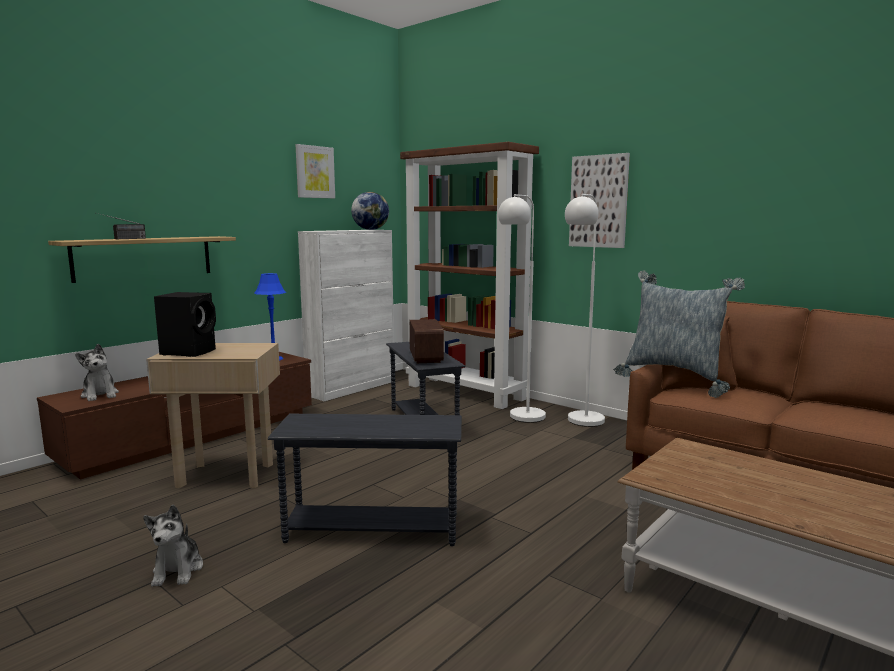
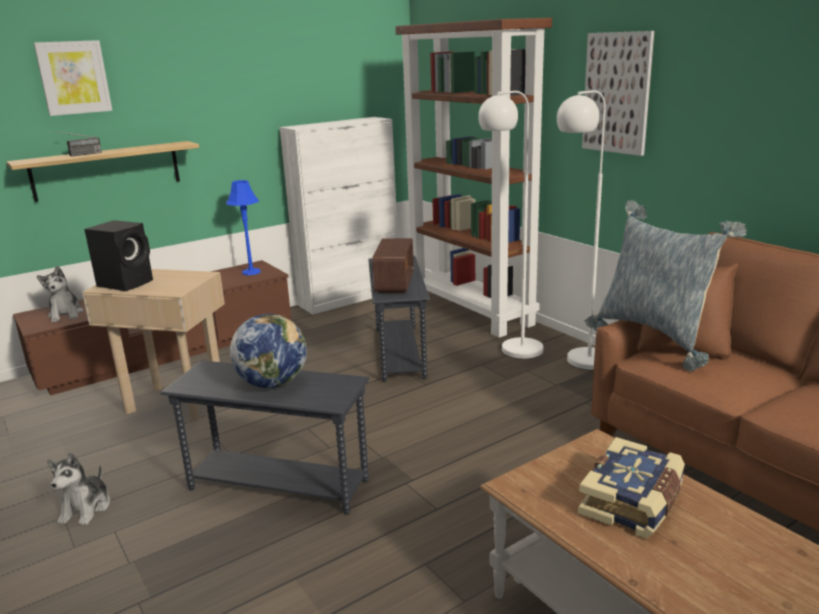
camera: 15 degrees right, 10 degrees up
(314, 172) = (298, 56): picture -> picture (73, 77)
(370, 229) = (367, 119): globe -> globe (272, 383)
(749, 478) = (633, 502): none -> book

